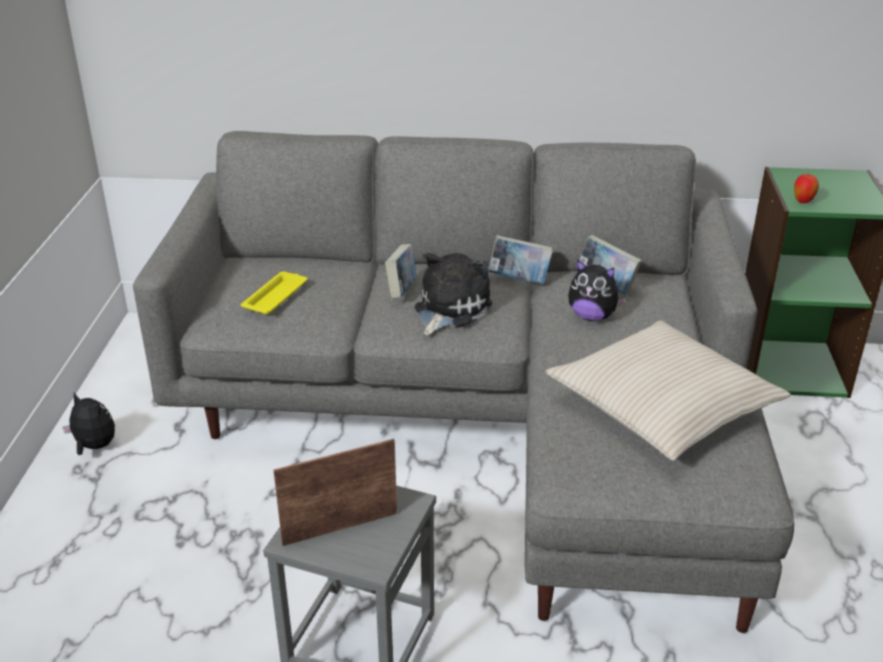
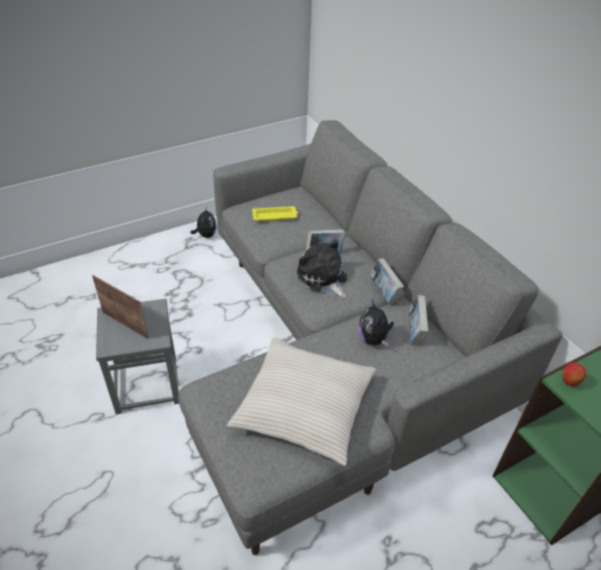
camera: 55 degrees right, 10 degrees up
(449, 309) = (323, 278): plush toy -> plush toy turned 120 degrees counterclockwise

